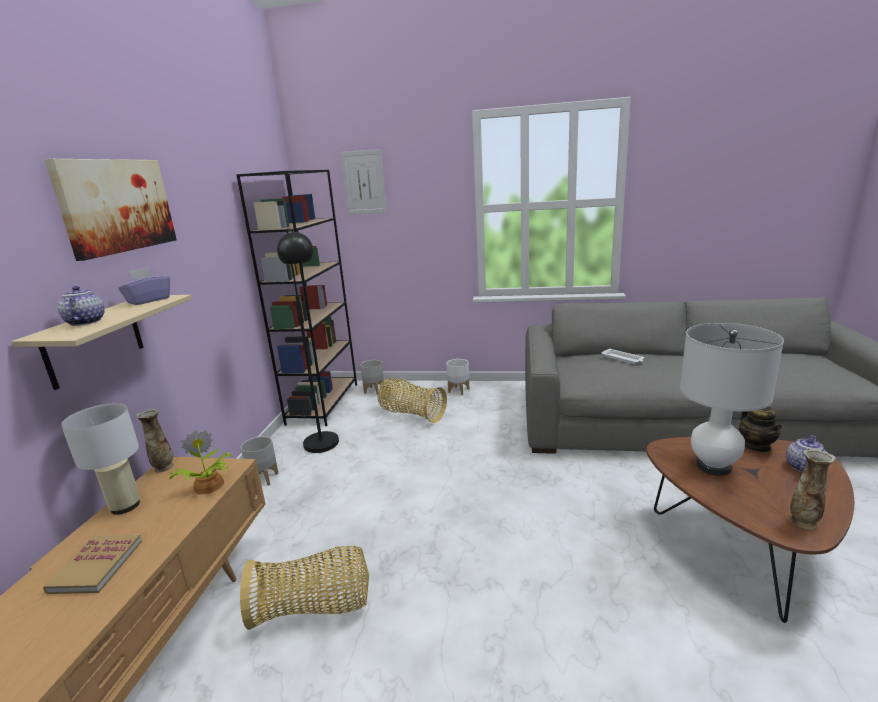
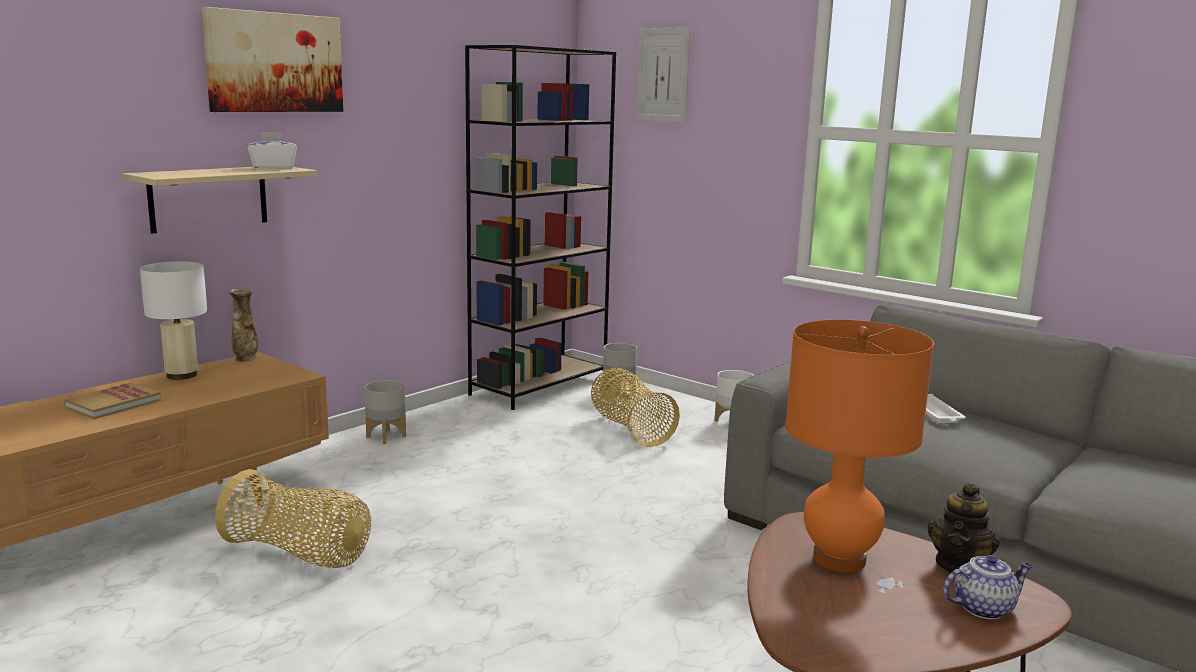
camera: 30 degrees right, 5 degrees down
(86, 322) = (191, 172): teapot -> none
(148, 300) = (273, 168): purple tissue box -> white tissue box
(208, 486) = (257, 382): potted plant -> none
(324, 449) = (481, 430): black floor lamp -> none
(713, 467) = (839, 560): white table lamp -> orange table lamp
(803, 521) = (847, 644): vase -> none

